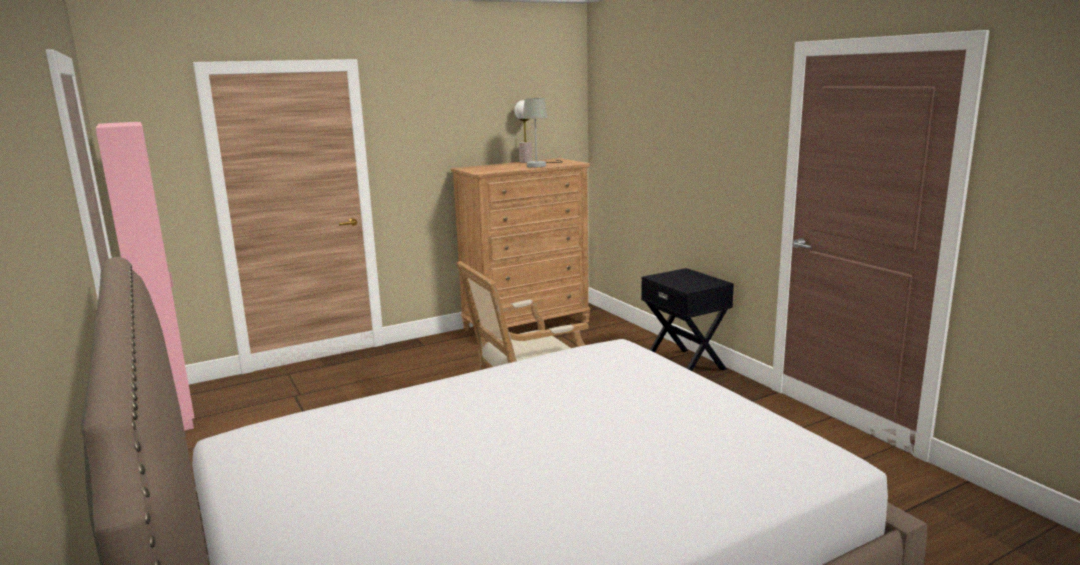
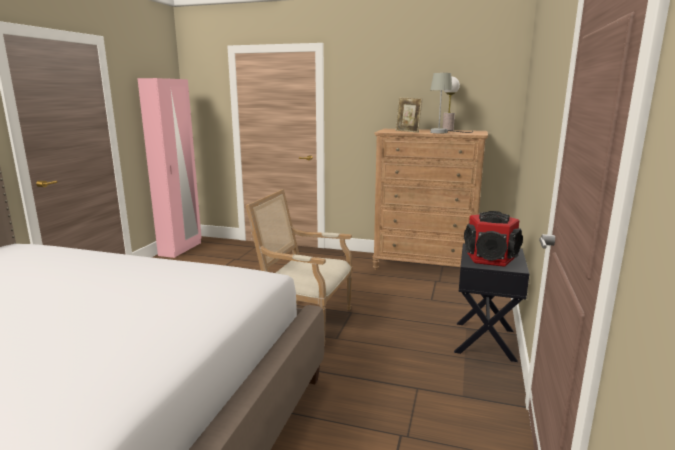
camera: 45 degrees right, 0 degrees up
(503, 169) = (407, 131): none -> picture frame
(688, 281) = (490, 258): none -> speaker

